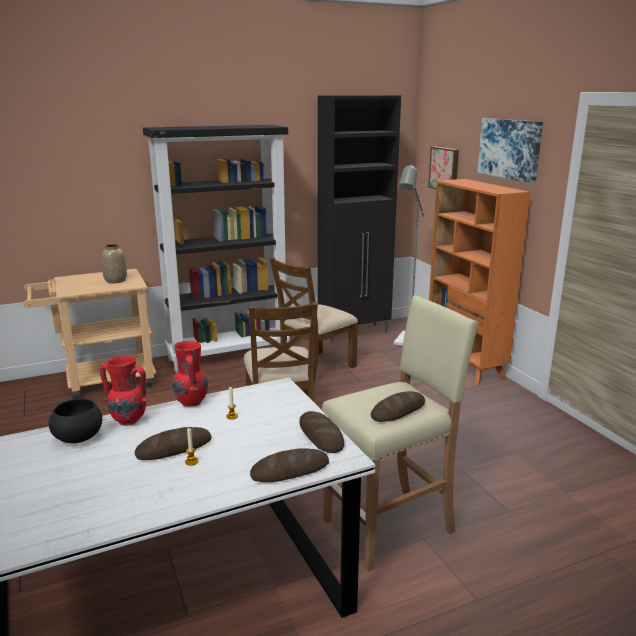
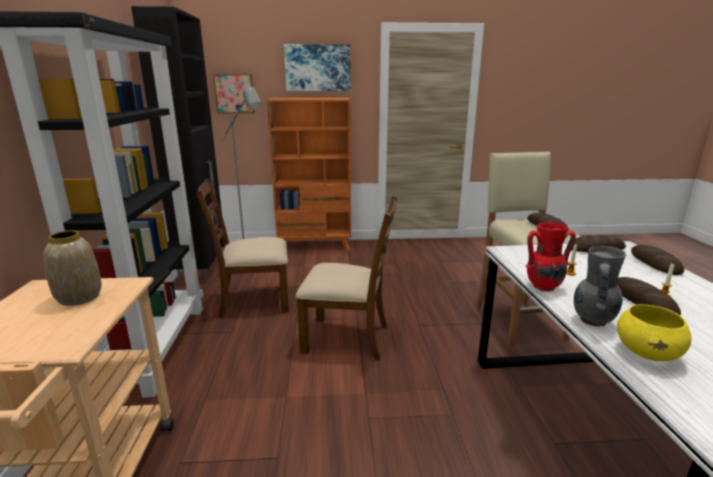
camera: 70 degrees left, 0 degrees up
(78, 438) = (647, 353): black bowl -> yellow bowl
(128, 420) = (592, 321): red vase -> grey vase
(315, 368) = (253, 301): brown chair -> brown chair turned 105 degrees clockwise

